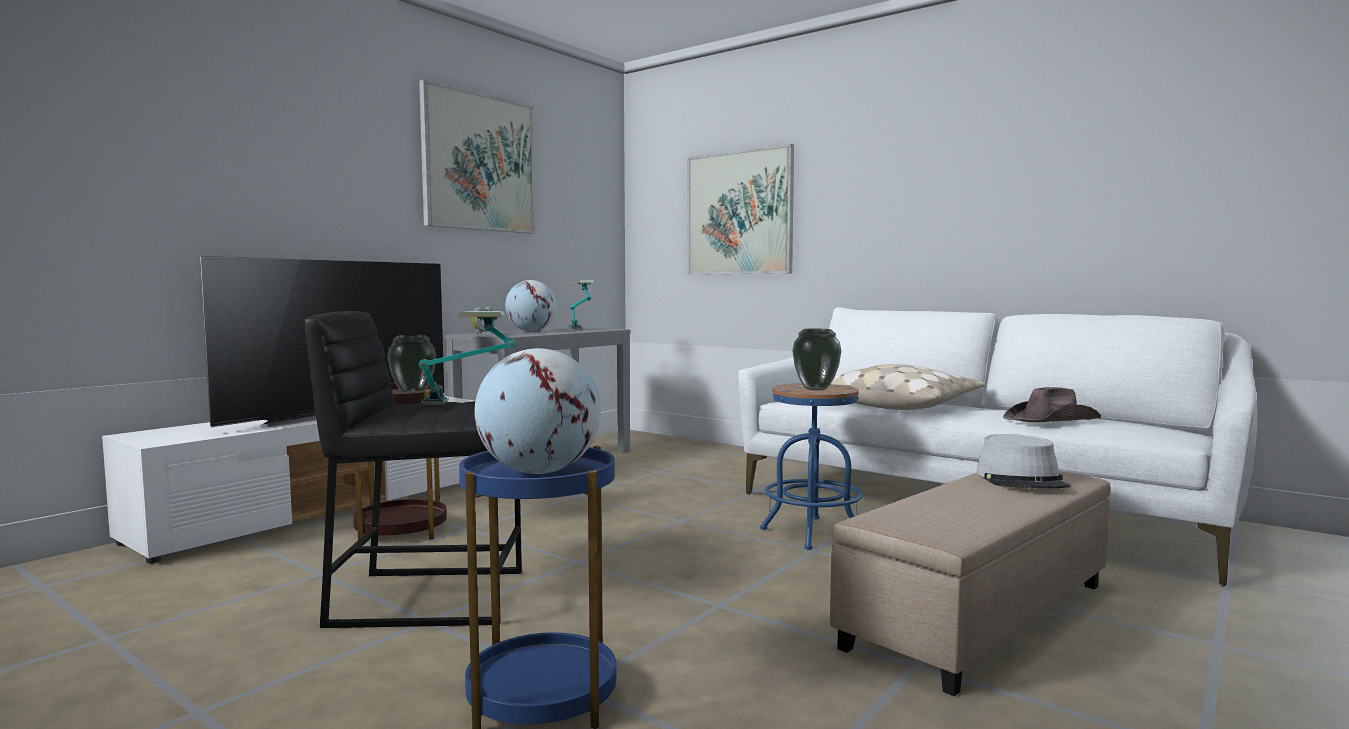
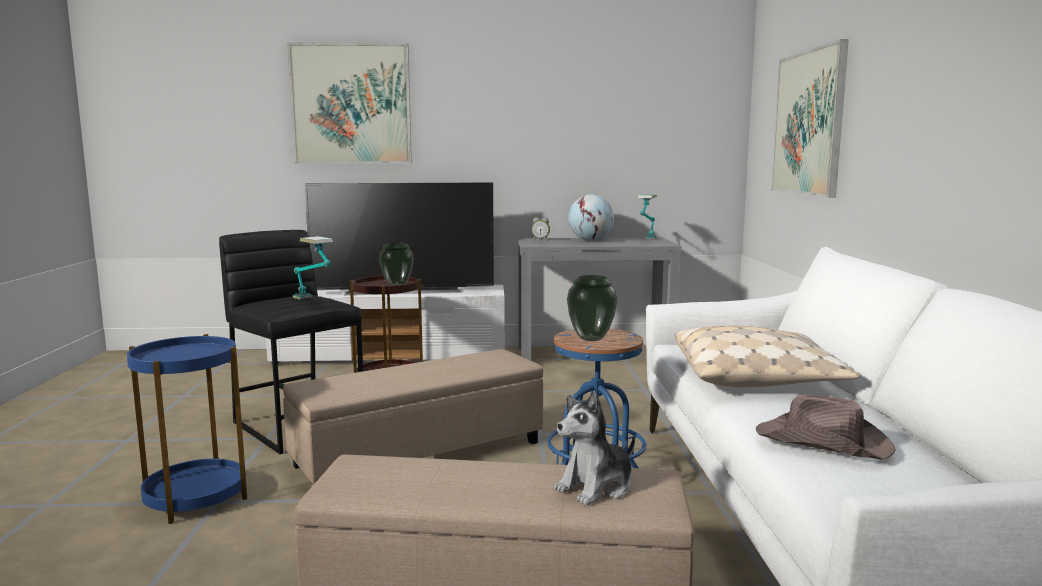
camera: 50 degrees right, 5 degrees up
(479, 162) = (560, 90): picture -> picture (351, 104)
(540, 472) = (180, 355): globe -> none
(636, 567) = (419, 453): none -> beige ottoman
(1022, 480) = (596, 487): grey hat -> plush toy

